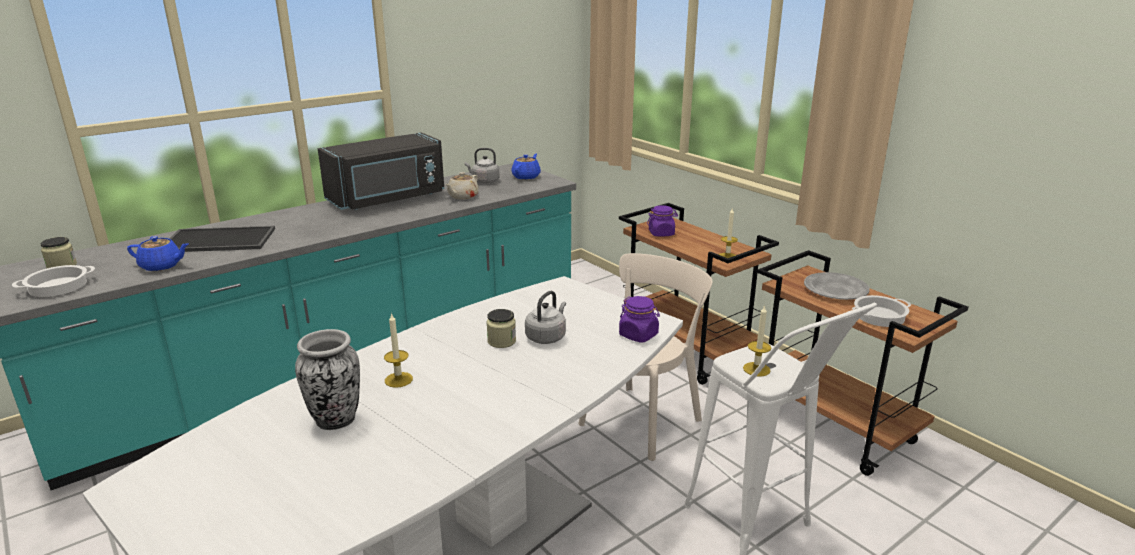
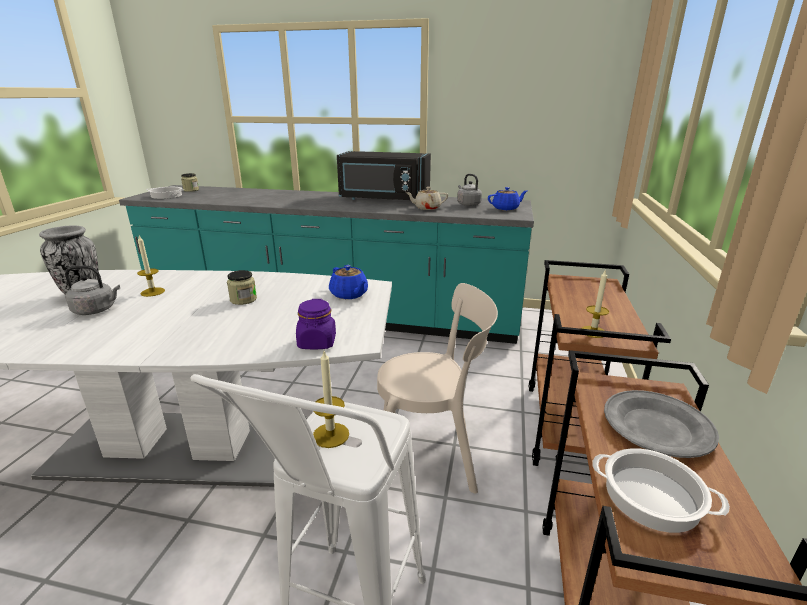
camera: 50 degrees right, 0 degrees up
(162, 266) = (211, 199): blue teapot -> blue teapot (349, 294)
(217, 241) = (258, 196): tray -> none
(547, 337) = (269, 310): grey kettle -> grey kettle (97, 310)
(661, 233) = (572, 289): purple jar -> none

